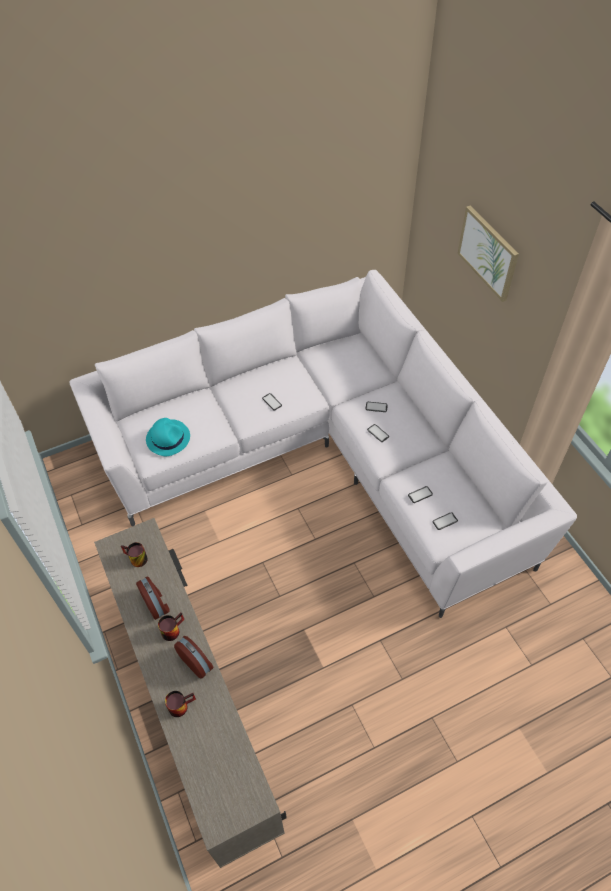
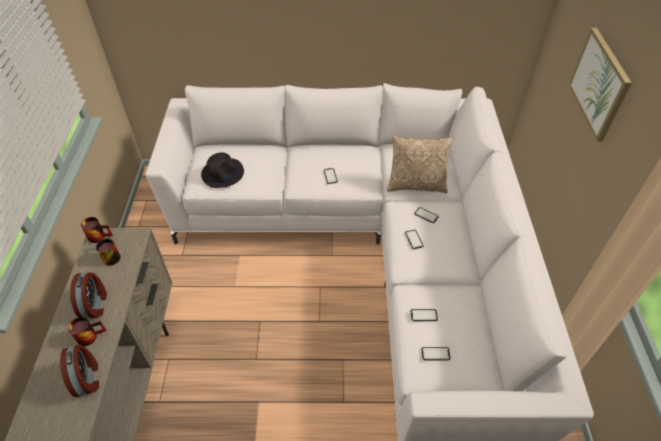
camera: 25 degrees right, 5 degrees down
(168, 438) = (223, 173): turquoise hat -> black hat
(180, 704) = (42, 414): mug -> mug (100, 235)
(351, 381) = (416, 184): none -> pillow

